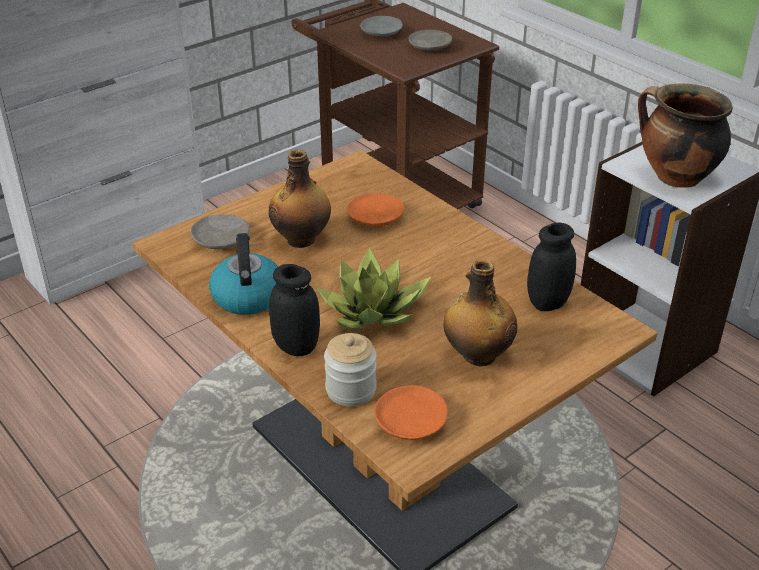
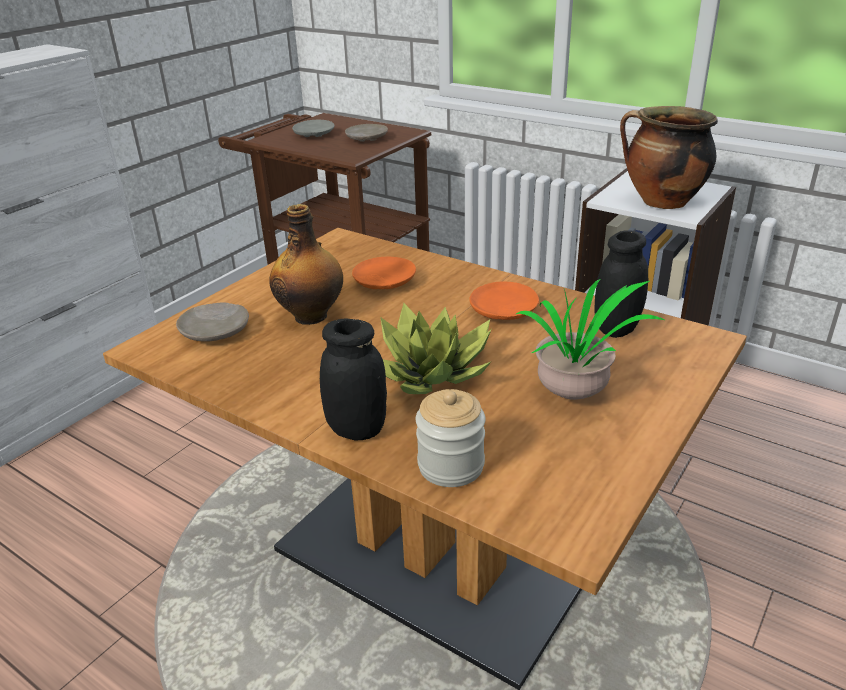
camera: 15 degrees left, 5 degrees down
(247, 296) = (271, 384): kettle -> none
(410, 422) = (546, 489): orange plate -> orange plate (503, 311)
(477, 355) = (577, 395): bottle -> potted plant

